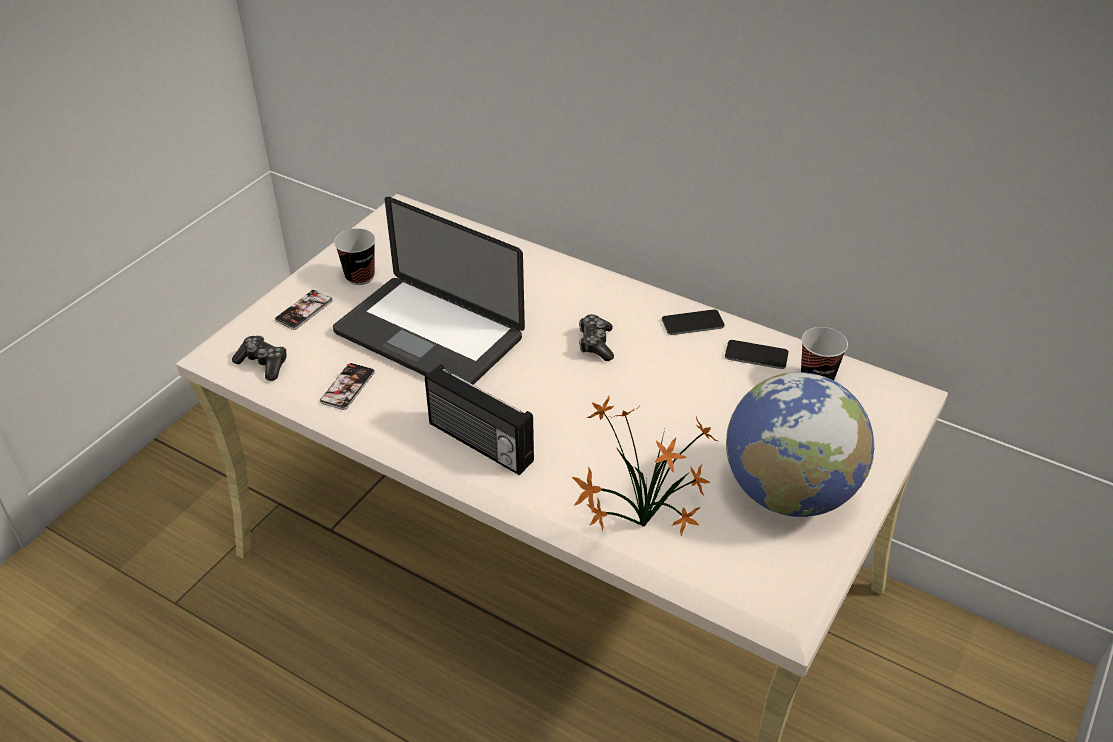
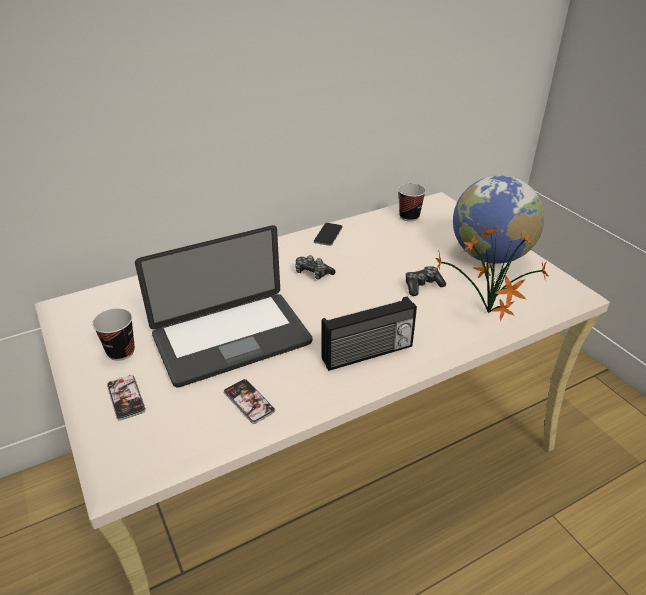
camera: 60 degrees left, 5 degrees down
(263, 363) = (168, 446): game controller -> game controller (422, 286)
(756, 355) = (374, 226): phone -> none

